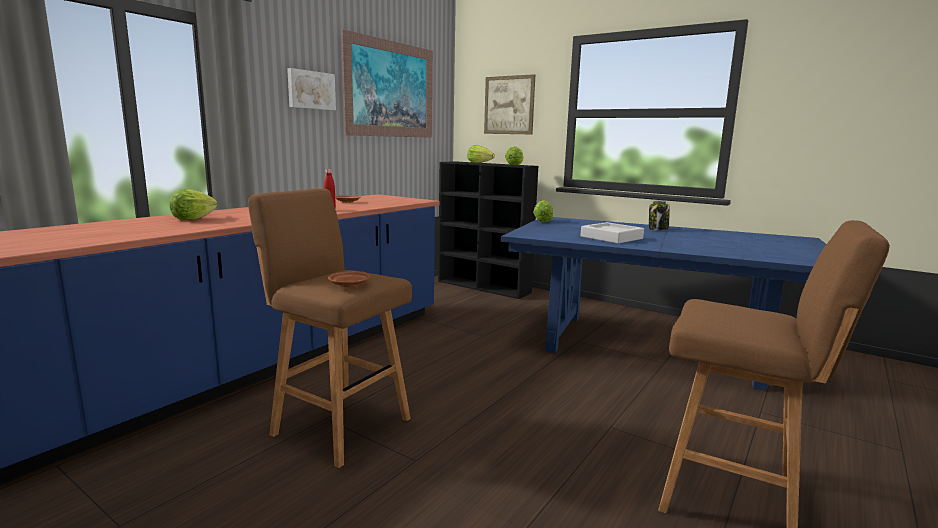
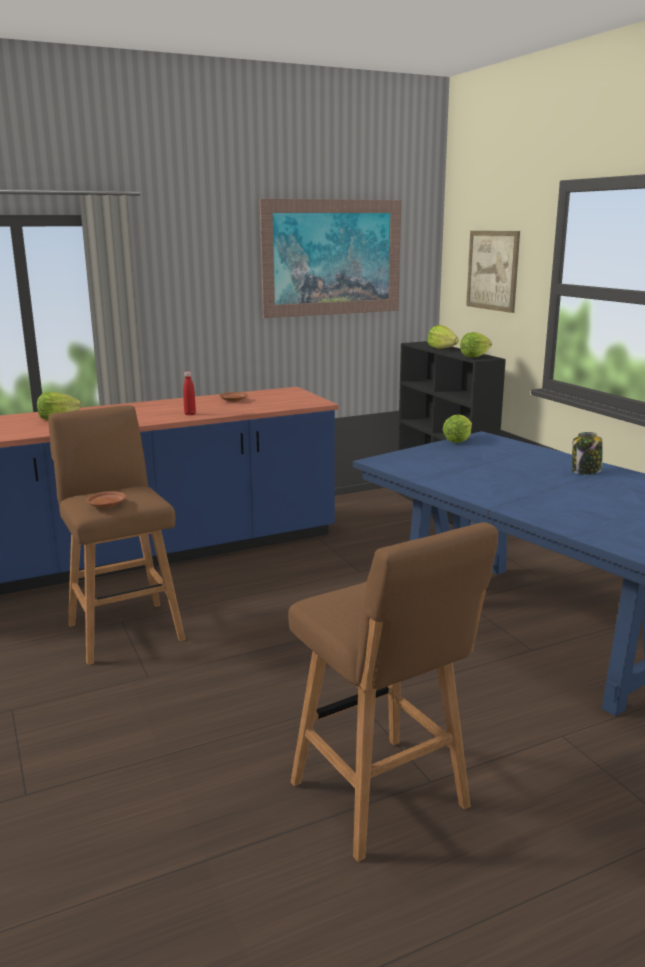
camera: 30 degrees right, 5 degrees up
(311, 90) = (218, 272): picture -> none
(611, 237) = (480, 479): grey tray -> none

